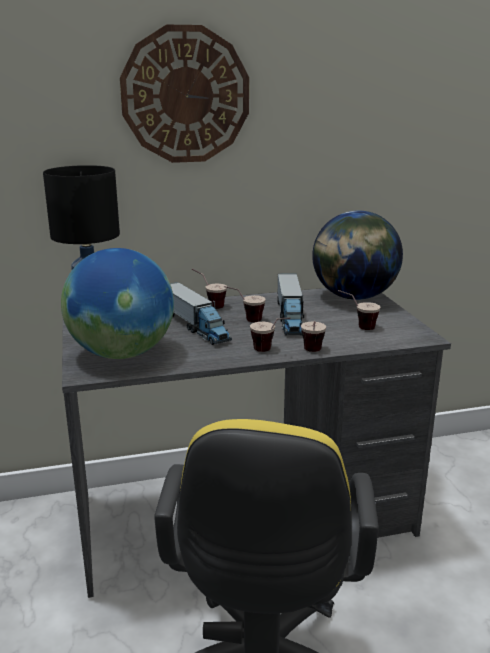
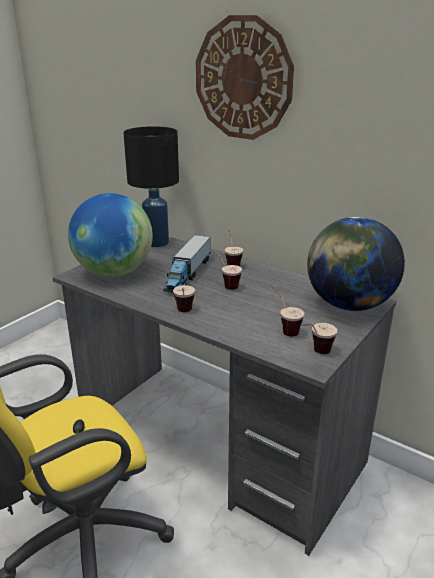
camera: 50 degrees right, 5 degrees up
(290, 317) = (259, 296): toy truck -> none
(312, 353) = (204, 329): cup -> cup (315, 353)

